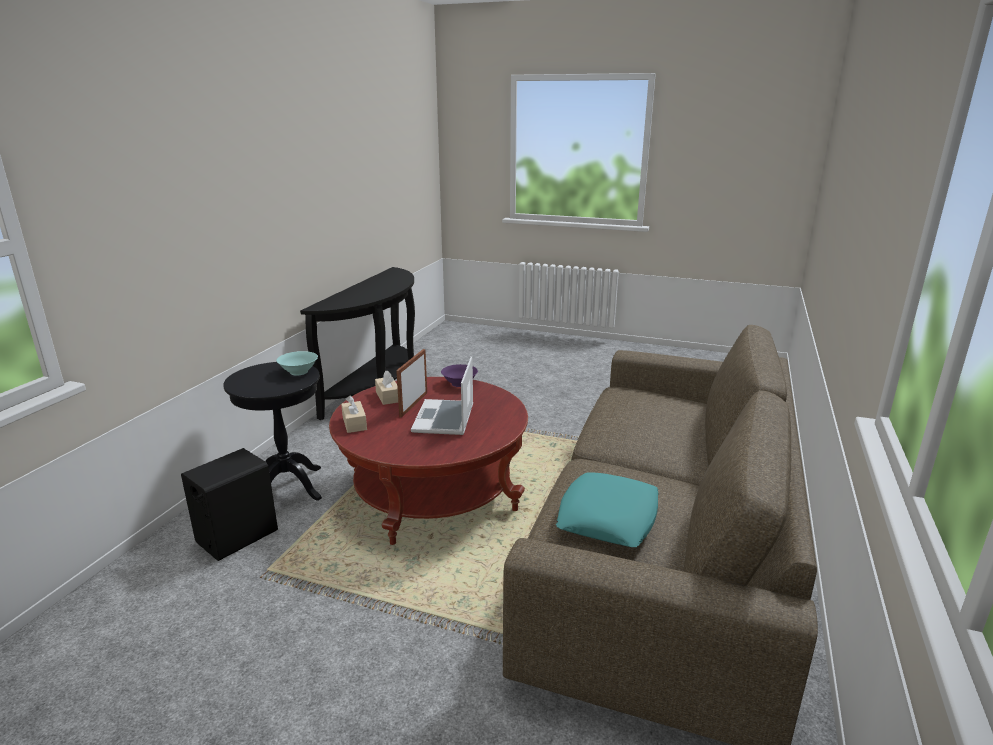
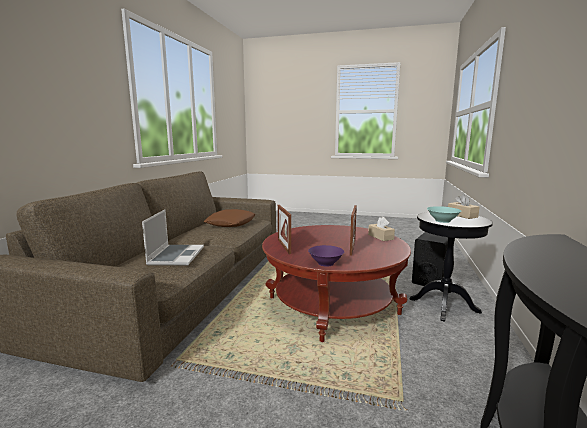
camera: 175 degrees right, 10 degrees down
(388, 397) = (379, 251): beige tissue box -> beige tissue box (462, 215)
(445, 419) = (321, 240): laptop -> laptop (176, 256)
(499, 409) = (284, 246): none -> picture frame
(608, 517) = (231, 223): turquoise pillow -> brown pillow

